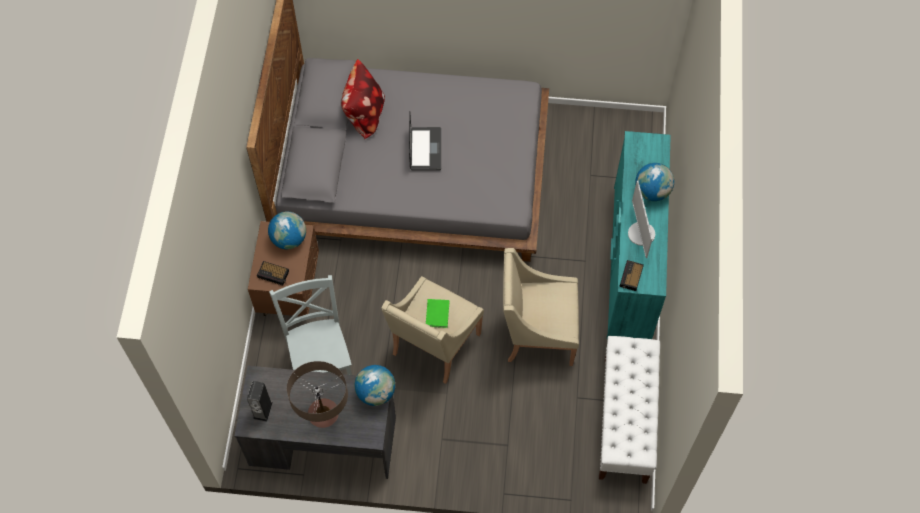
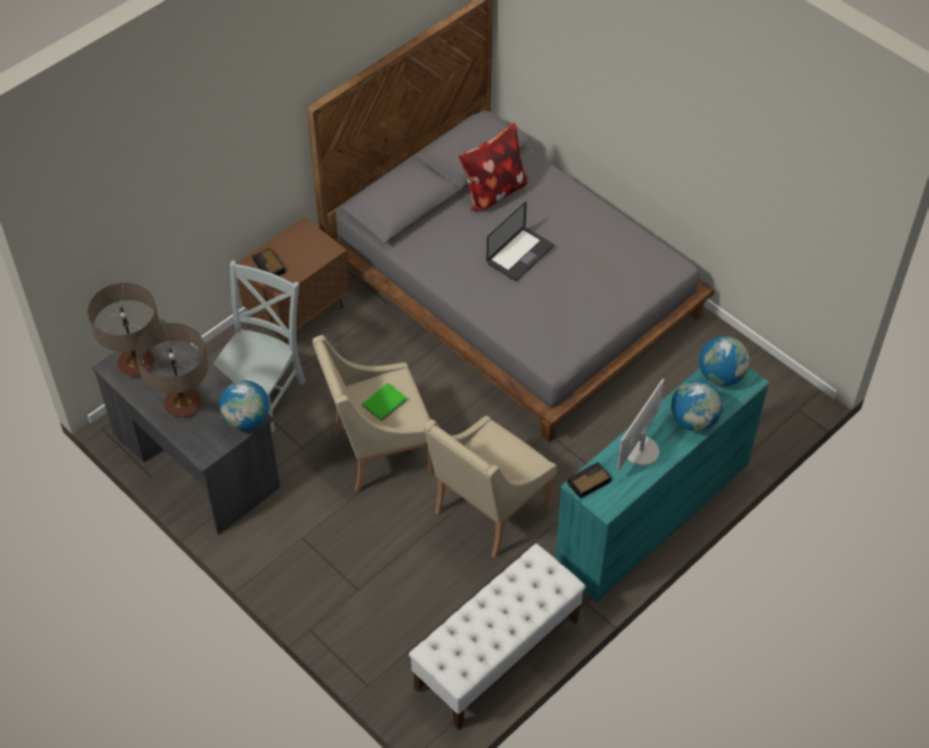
camera: 40 degrees right, 10 degrees down
(263, 410) = (136, 364): speaker -> table lamp
(289, 239) = (313, 247): globe -> globe (721, 376)
(537, 334) = (488, 511): beige armchair -> beige armchair turned 90 degrees counterclockwise

